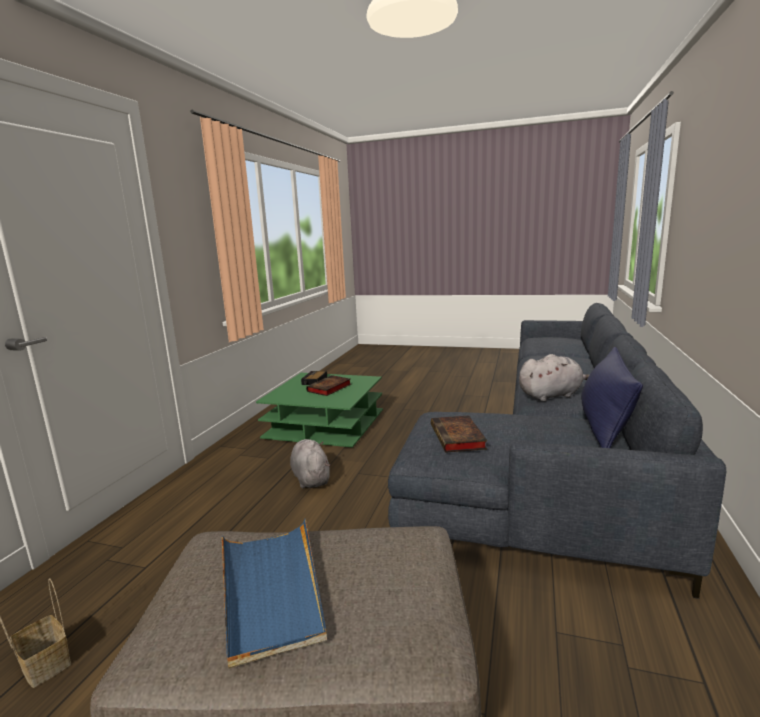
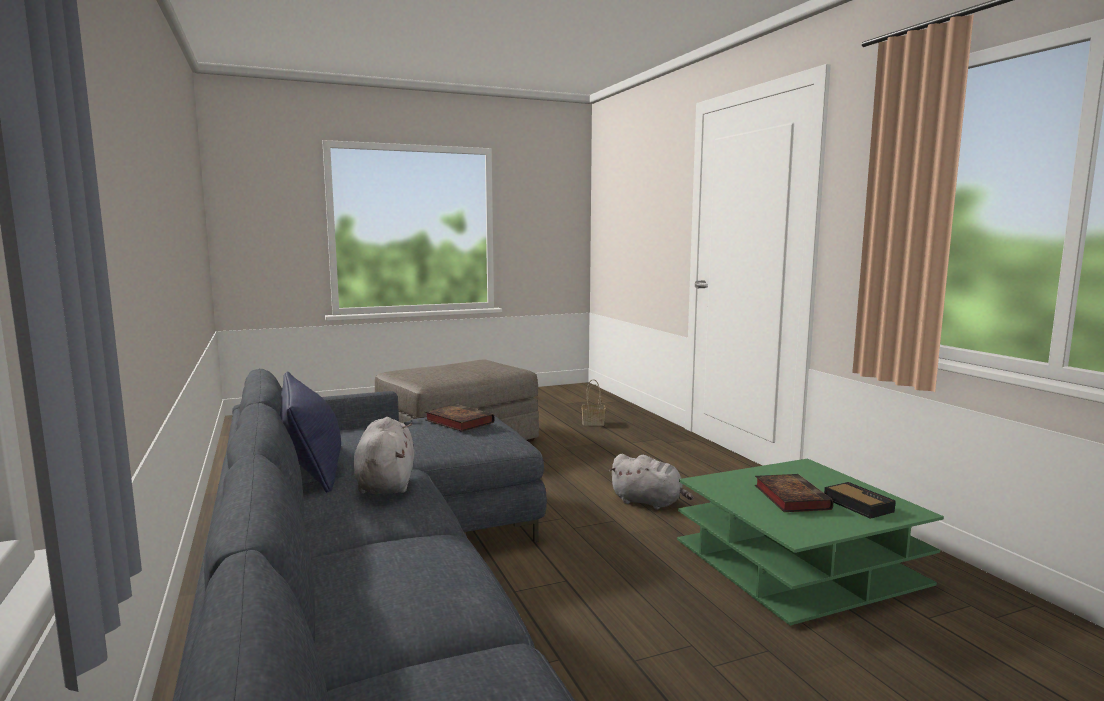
camera: 140 degrees right, 5 degrees down
(271, 589) = (466, 367): blue tray -> none
(552, 395) = (385, 483): grey plush toy -> grey plush toy turned 135 degrees clockwise

